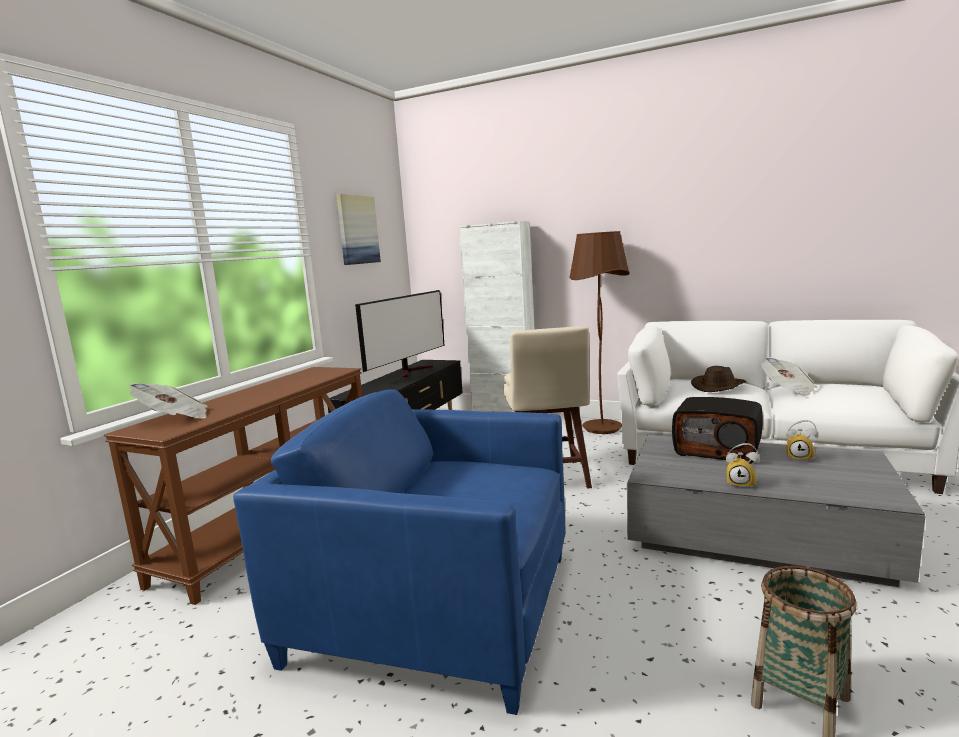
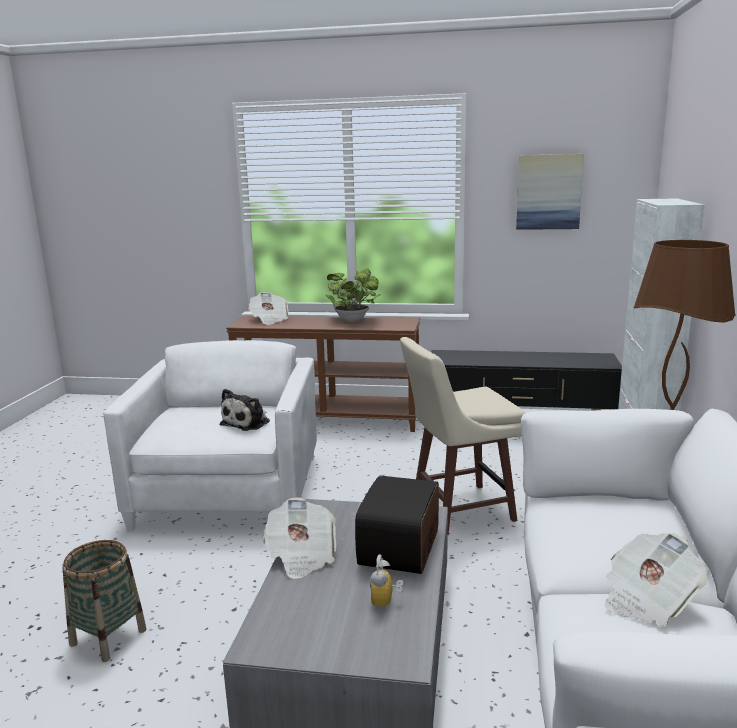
camera: 75 degrees right, 5 degrees up
(276, 384) = (354, 321): none -> potted plant
(412, 371) = (551, 358): television -> none
(437, 606) = (230, 491): blue armchair -> white armchair
(486, 473) = (247, 422): none -> plush toy
(719, 386) = (624, 535): brown hat -> none
(741, 484) = (301, 555): alarm clock -> newspaper

